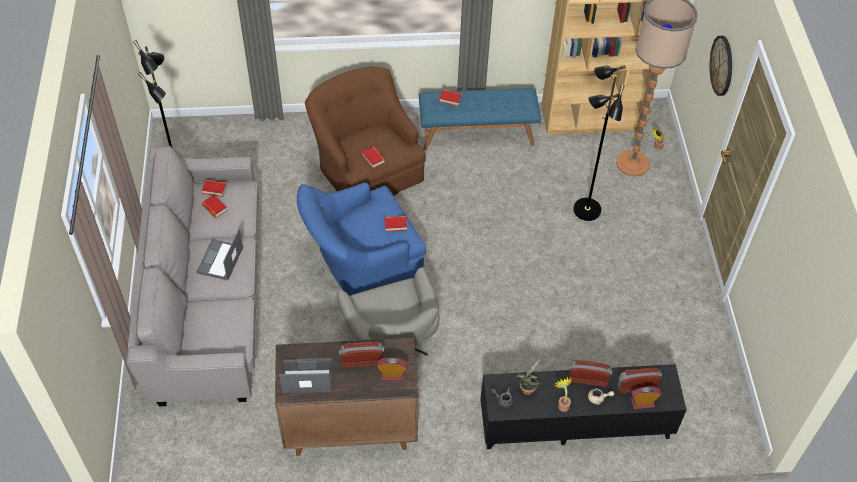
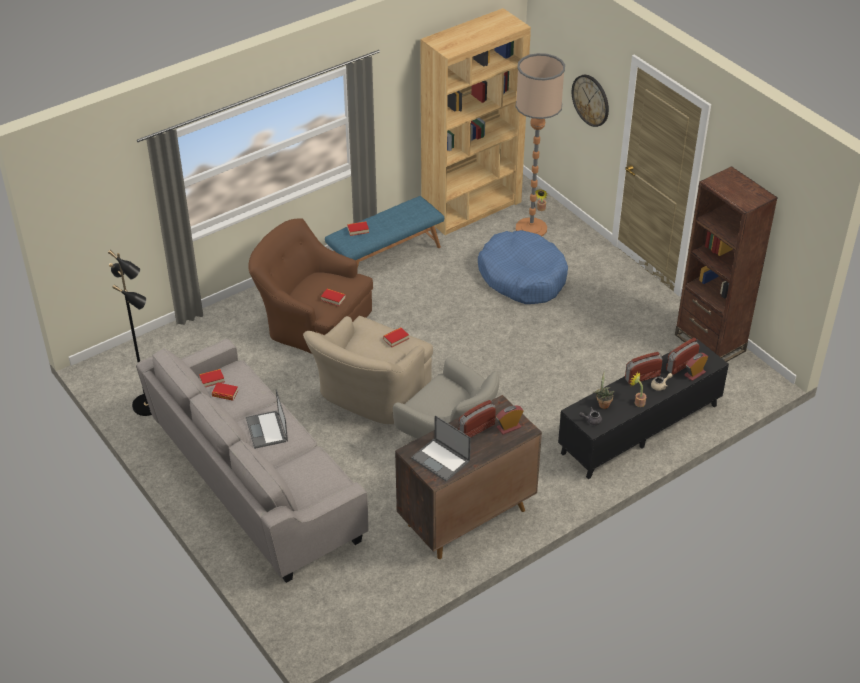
camera: 30 degrees left, 10 degrees down
(306, 376) = (441, 460): laptop -> laptop turned 105 degrees counterclockwise
(360, 263) = (370, 395): blue armchair -> beige armchair
(586, 210) = (522, 277): black floor lamp -> blue dog bed
(715, 367) = (709, 343): none -> brown bookcase

